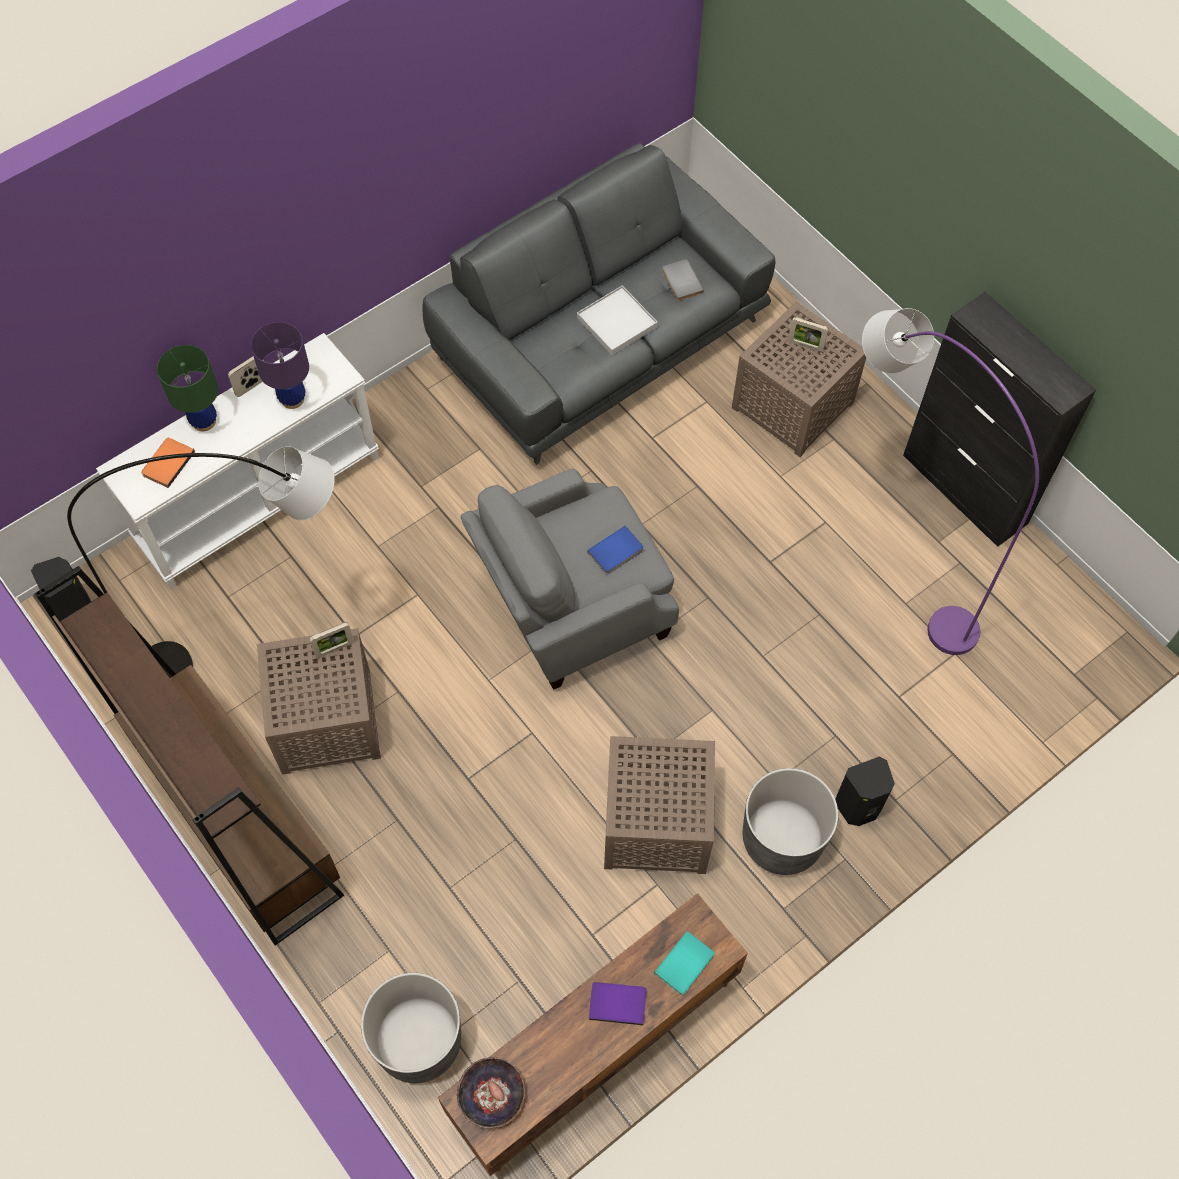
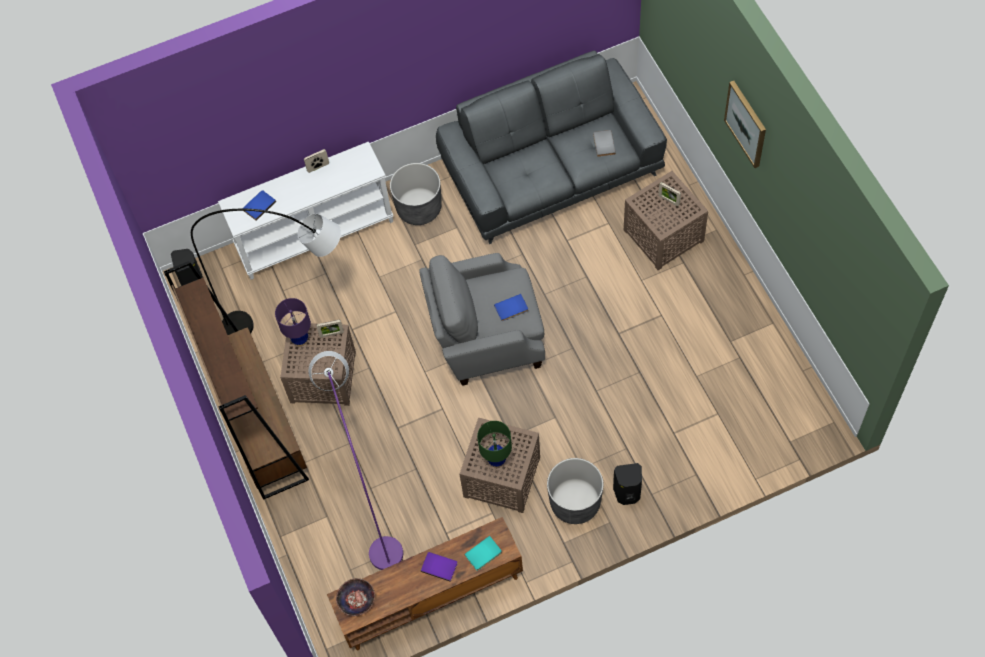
camera: 20 degrees right, 0 degrees up
(167, 463) = (258, 205): orange book -> blue book
(204, 421) = (285, 184): green table lamp -> green table lamp (497, 460)
(292, 399) = (340, 179): purple table lamp -> purple table lamp (300, 339)
(418, 1040) = (331, 569): grey planter -> grey planter (419, 208)
(617, 322) = (555, 164): white tray -> none
(894, 560) = (697, 347): purple floor lamp -> purple floor lamp (368, 497)
(944, 187) = (746, 123): none -> picture
(965, 490) = (758, 311): black cabinet -> none

